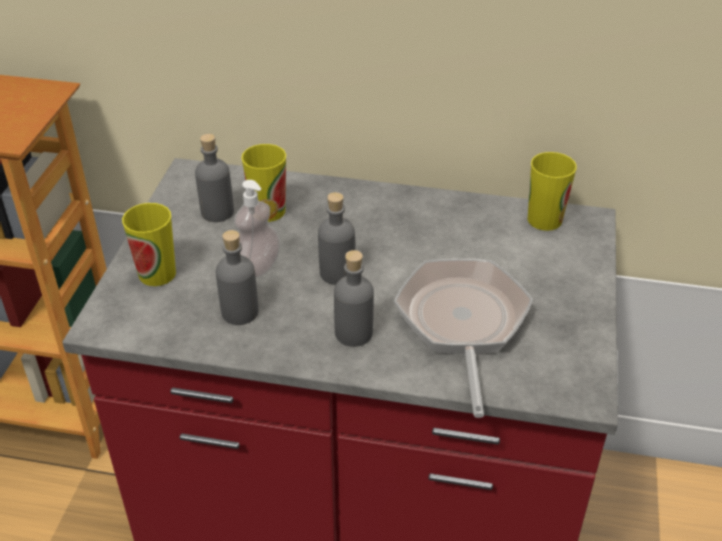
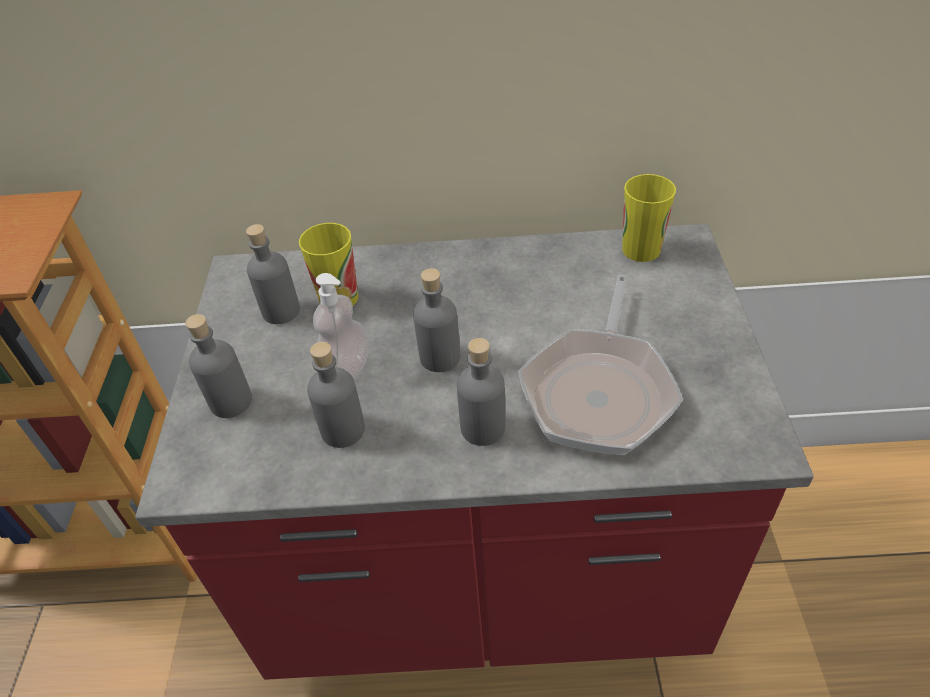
camera: 10 degrees left, 5 degrees up
(157, 273) = (231, 402): cup -> grey bottle
(462, 324) = (600, 390): frying pan -> frying pan turned 150 degrees counterclockwise

